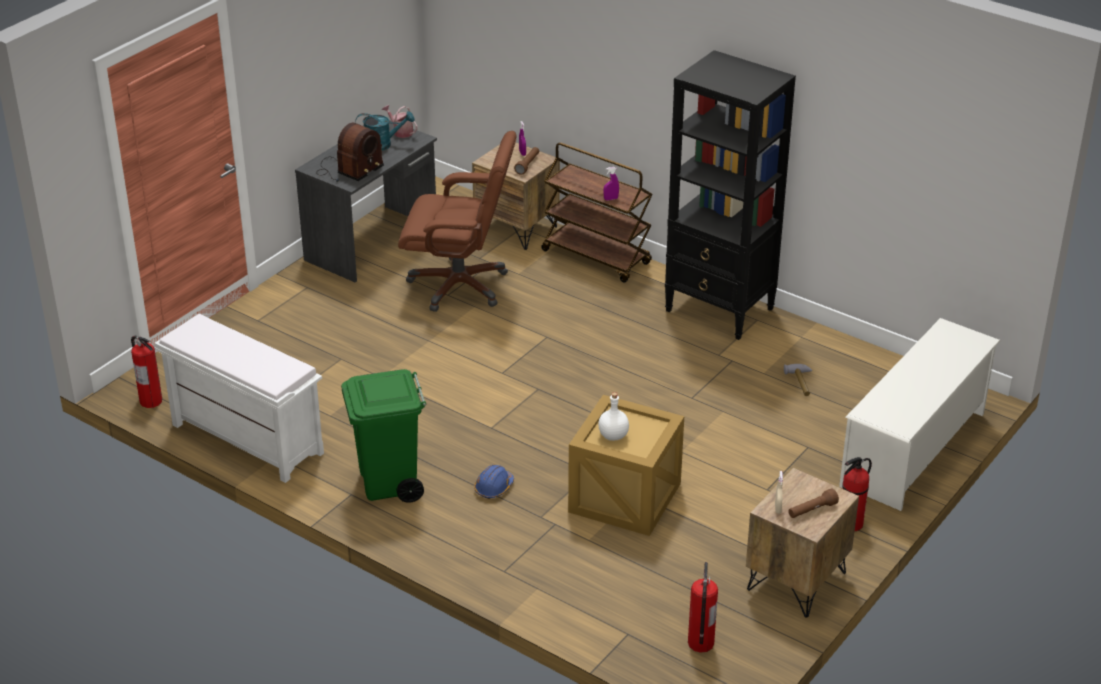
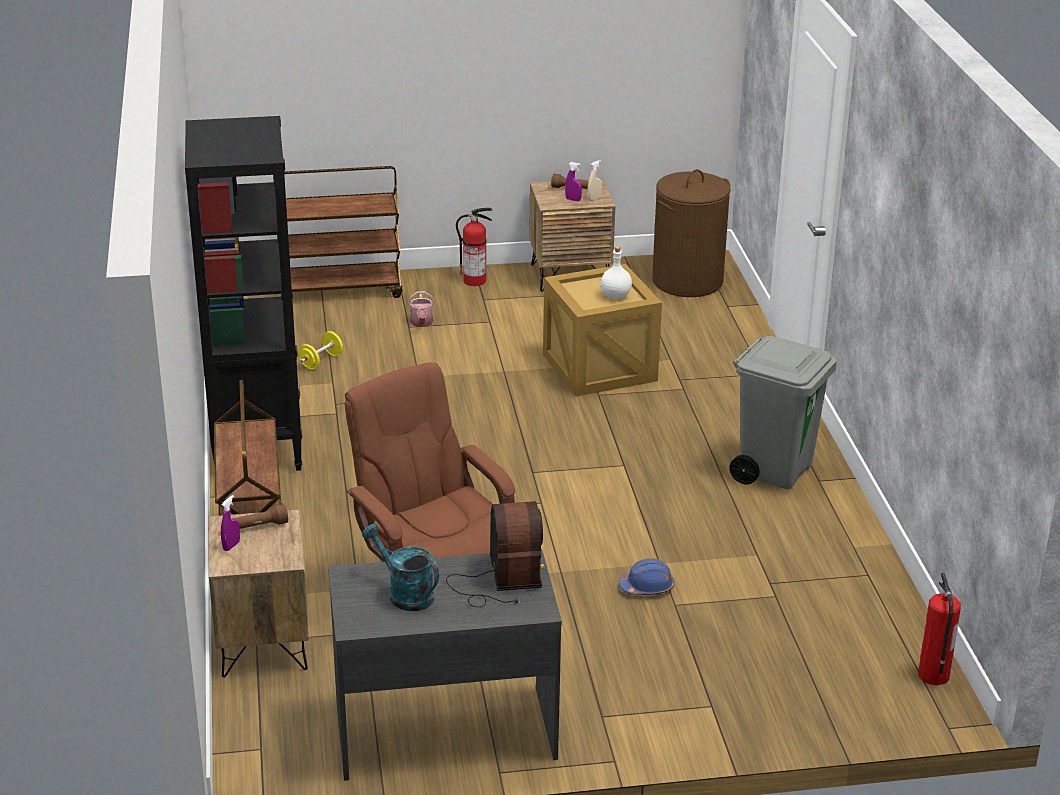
camera: 135 degrees left, 5 degrees down
(245, 439) = (867, 578): white bench -> none
(348, 170) = (500, 580): radio -> radio turned 90 degrees clockwise
(389, 484) = (774, 470): green trash can -> grey trash can
(401, 131) = (353, 600): watering can -> watering can (421, 323)
(494, 488) = (690, 424): blue hard hat -> blue hard hat (647, 587)
(611, 199) = (262, 437): purple spray bottle -> purple spray bottle (573, 200)
(700, 643) = (687, 281): fire extinguisher -> brown laundry basket
(801, 383) = (321, 361): hammer -> yellow dumbbell
(914, 449) = (343, 290): white shoe rack -> brown cart

